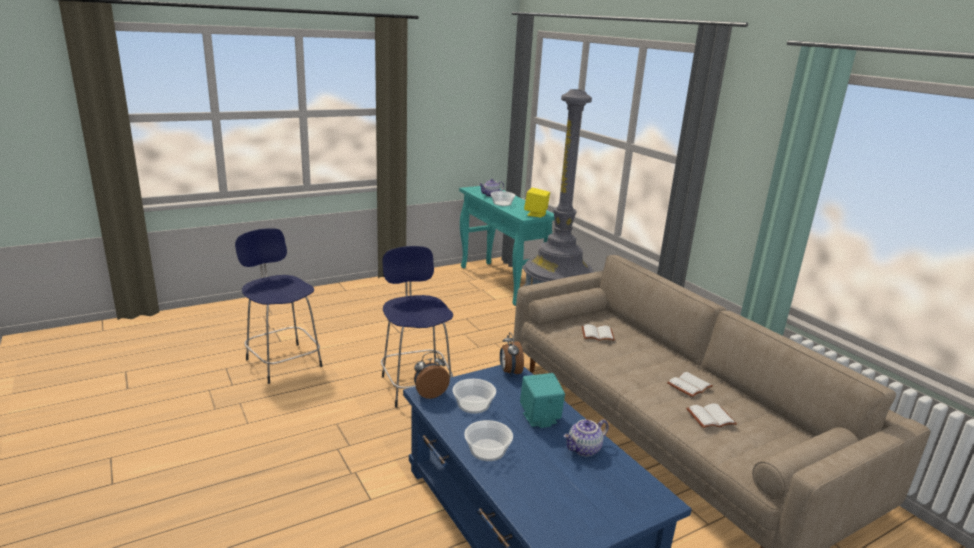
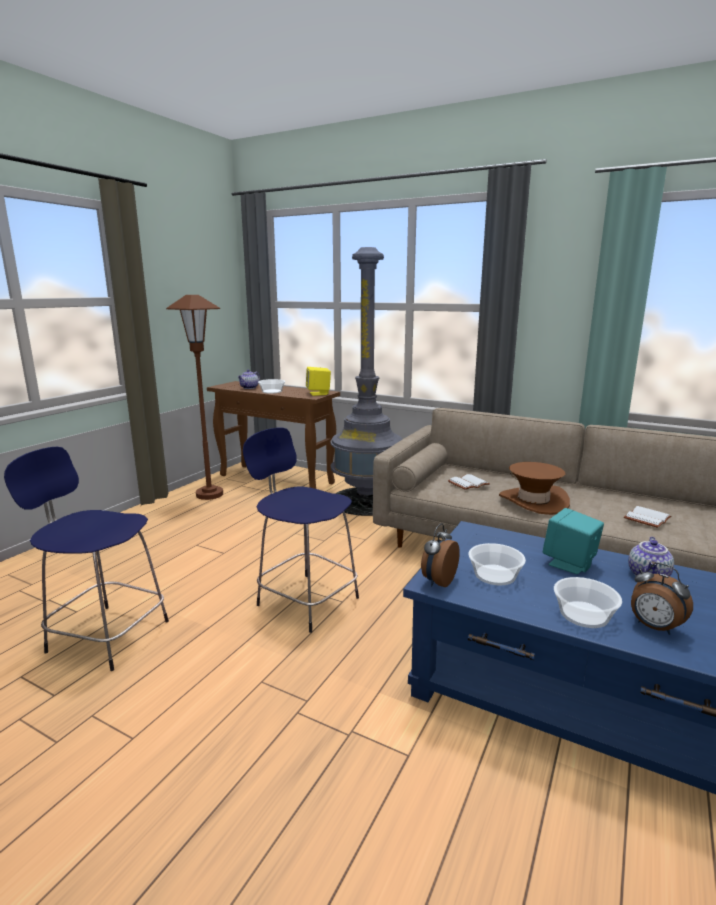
camera: 30 degrees left, 5 degrees down
(436, 282) = (209, 494): none -> brown floor lamp
(501, 283) = (277, 479): turquoise console table -> brown console table
(509, 372) = (474, 533): alarm clock -> alarm clock (654, 627)
(628, 367) = (533, 501): none -> brown hat
(690, 386) = (595, 501): white book -> none

